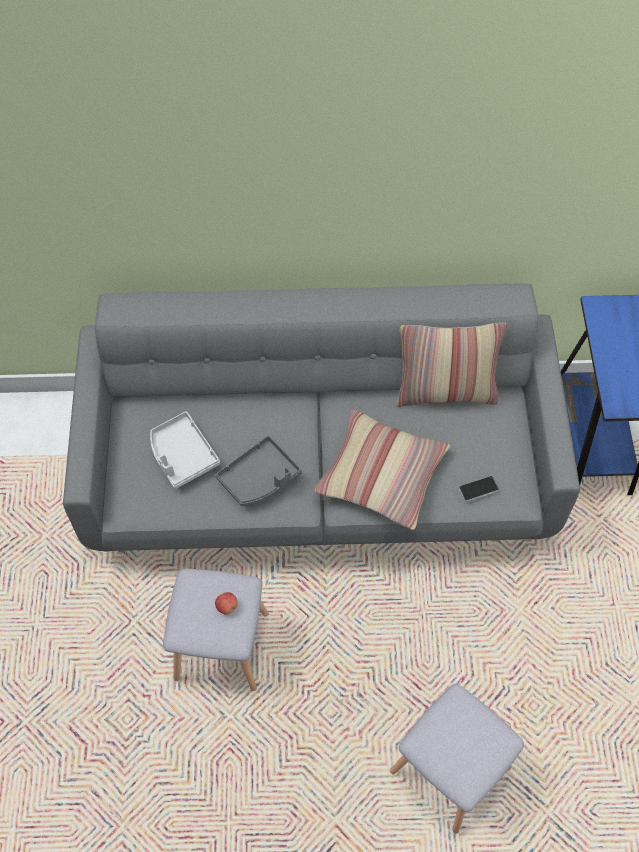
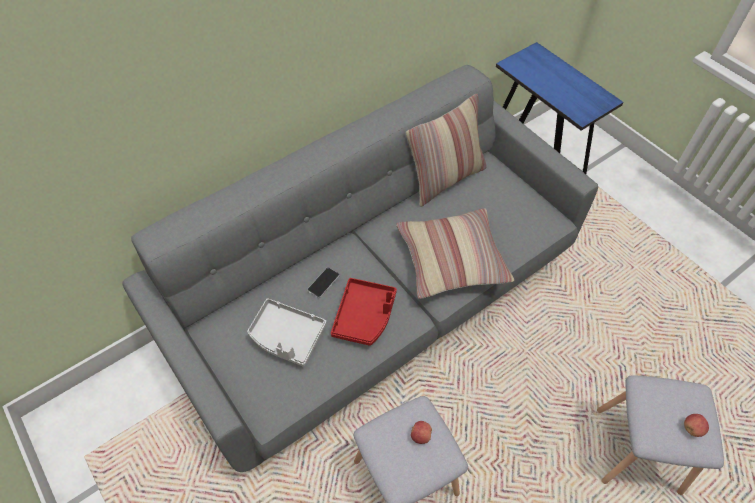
camera: 35 degrees left, 5 degrees down
(260, 478) = (364, 316): grey tray -> red tray
(465, 761) = (692, 428): none -> apple
(478, 489) = (524, 229): phone -> phone (323, 283)

